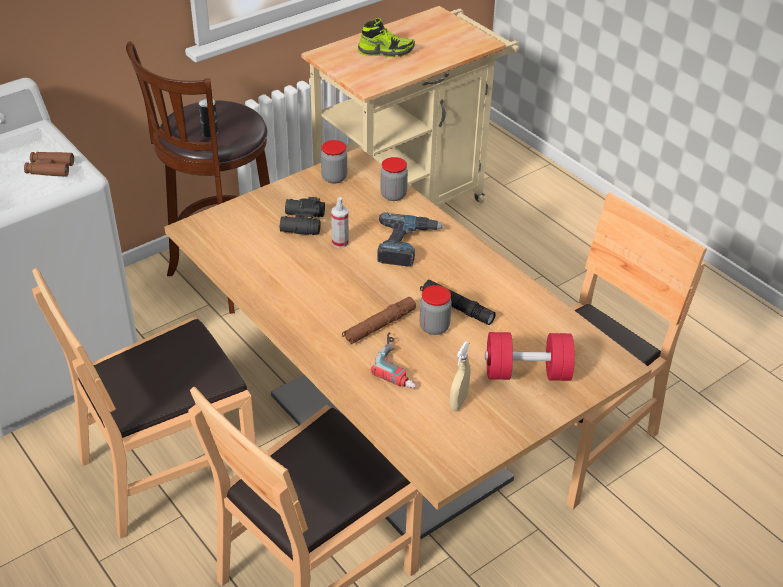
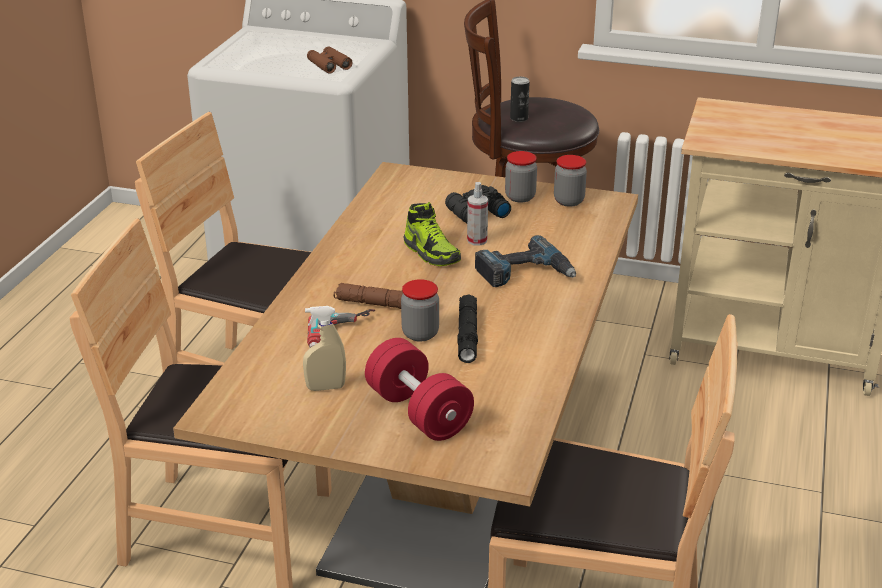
camera: 55 degrees right, 10 degrees down
(386, 51) = (781, 128): shoe -> shoe (431, 253)
(393, 195) = (591, 238): jar -> jar (520, 197)

